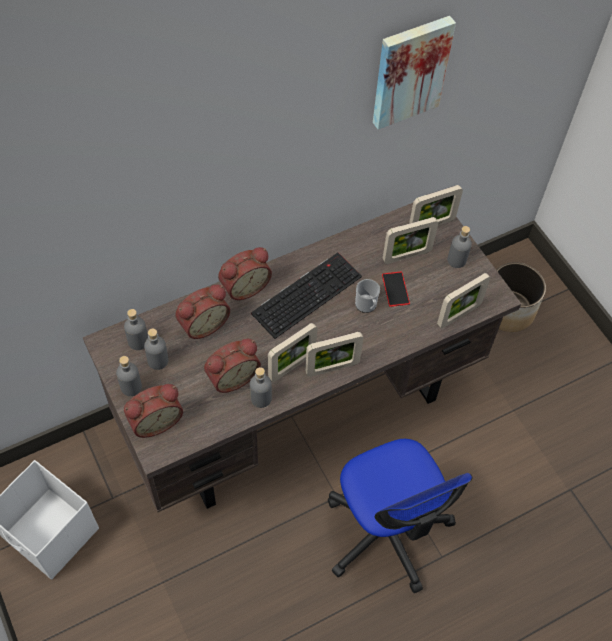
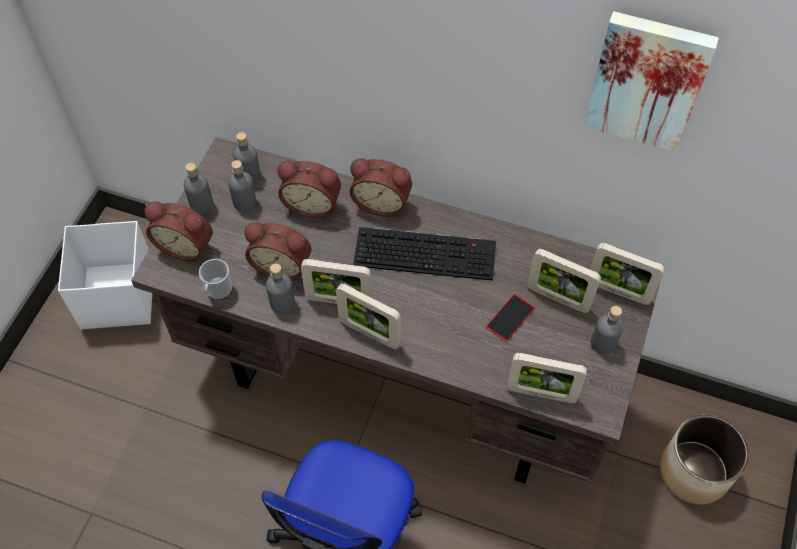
camera: 50 degrees right, 0 degrees up
(367, 306) = (465, 309): mug -> mug (217, 291)

